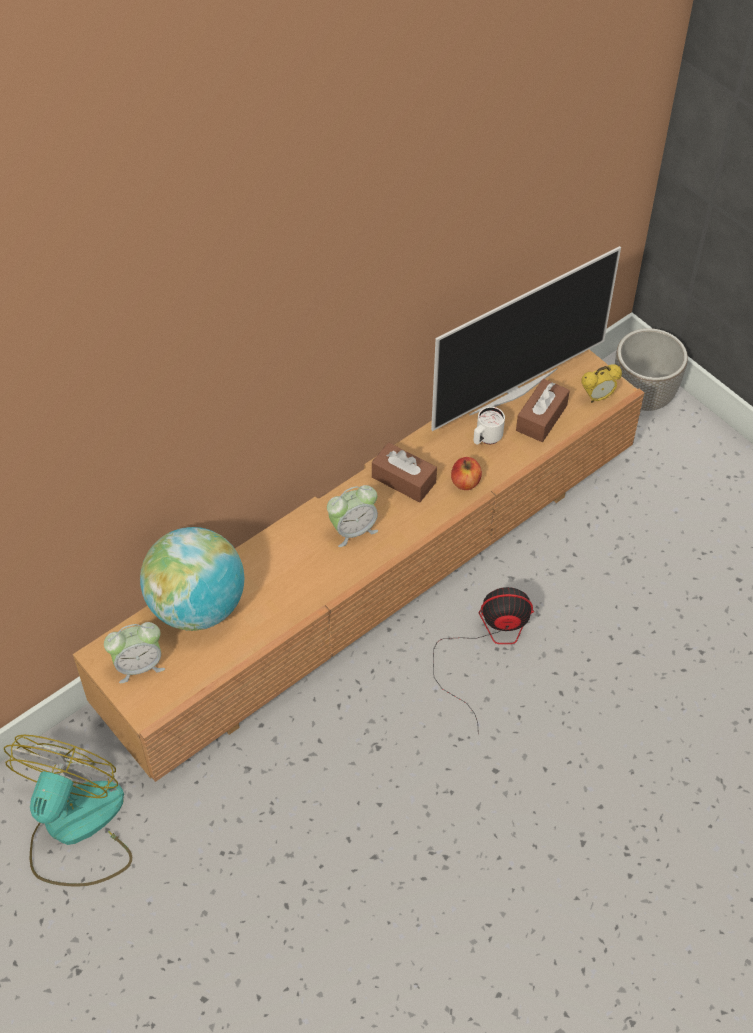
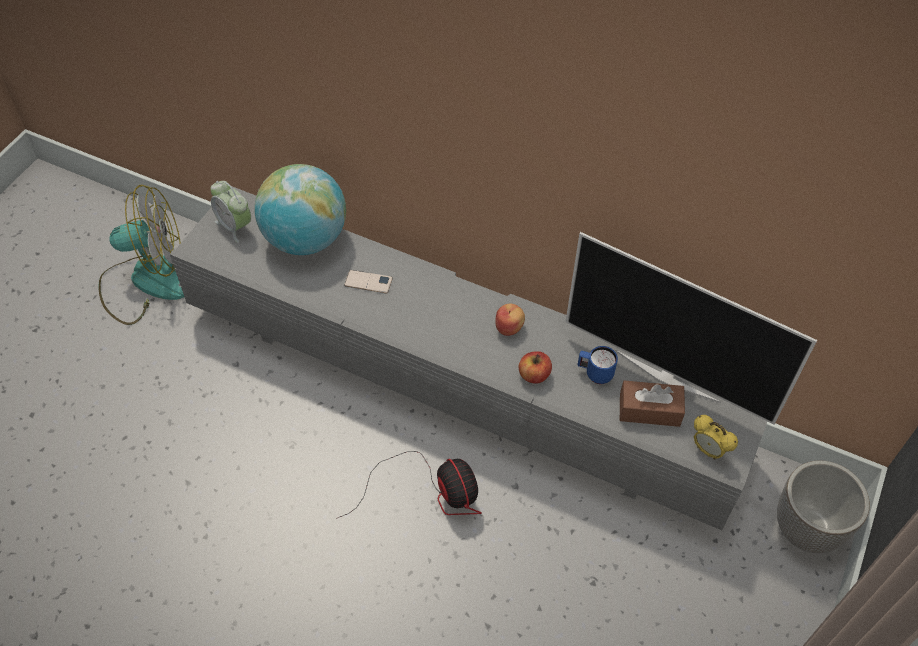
camera: 65 degrees right, 0 degrees up
(286, 570) = (368, 282): none -> phone
(353, 530) = (434, 311): alarm clock -> none
(375, 578) = (458, 381): brown tv stand -> grey tv stand
(403, 480) = (509, 327): brown tissue box -> apple
(486, 439) = (594, 374): white mug -> blue mug

